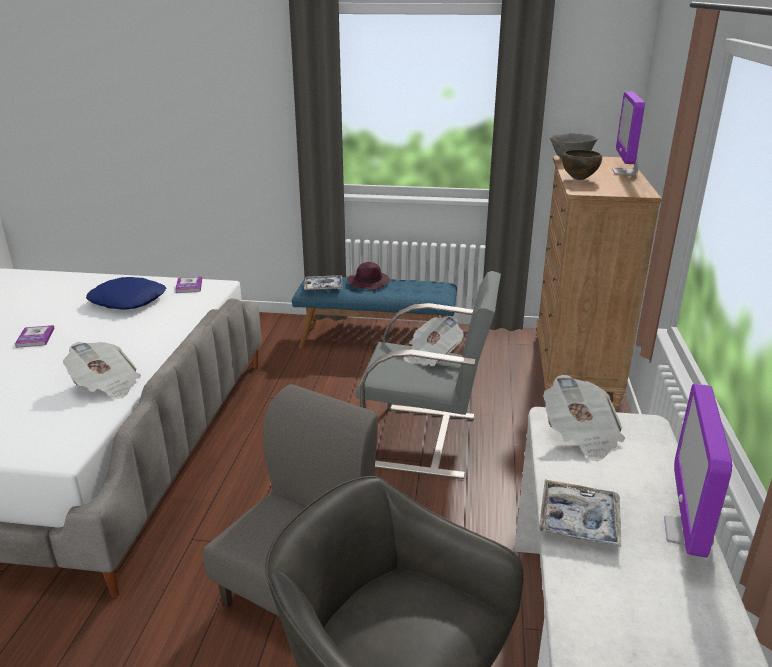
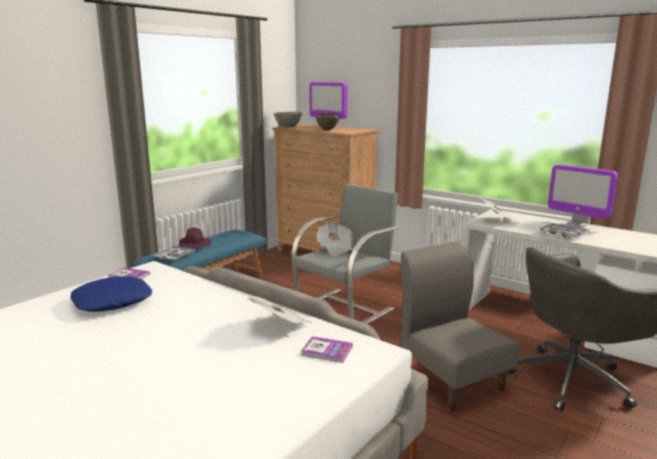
camera: 60 degrees left, 10 degrees down
(35, 337) = (122, 349): book -> book (326, 351)

